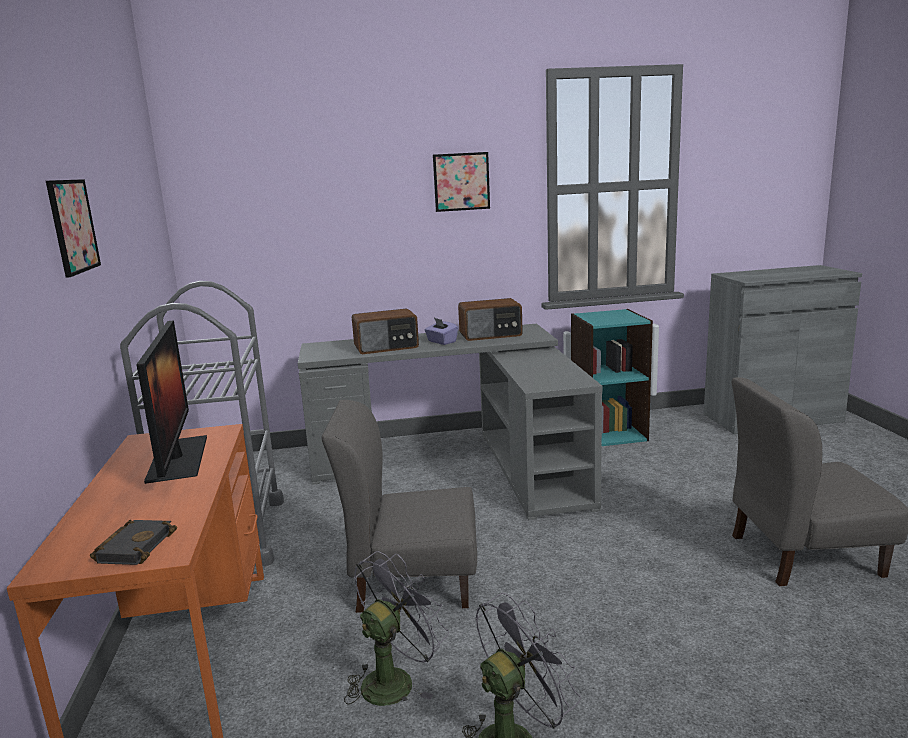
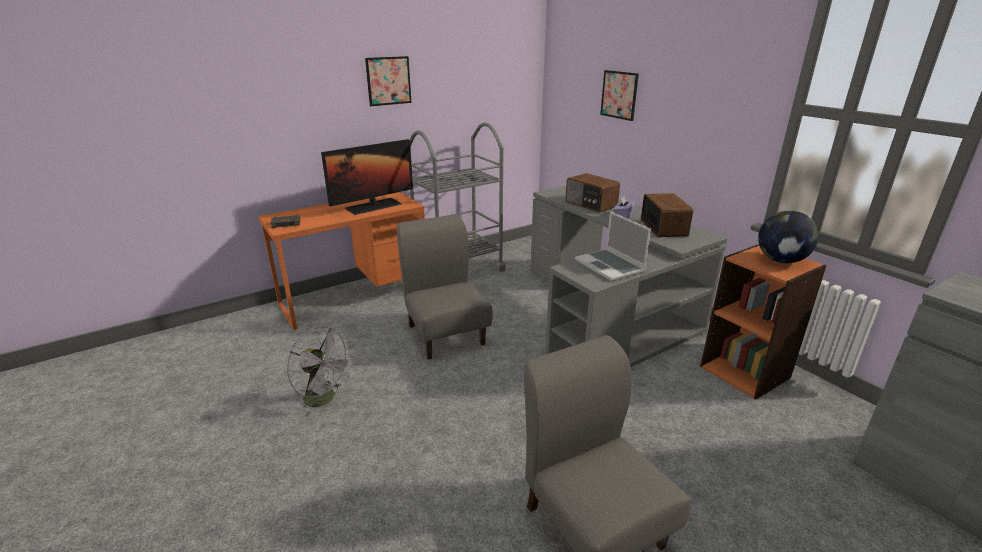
camera: 65 degrees right, 10 degrees up
(394, 679) = (359, 352): grey fan -> none
(461, 182) = (712, 84): picture -> picture (619, 95)
(491, 334) = (664, 228): radio -> radio turned 150 degrees counterclockwise
(547, 371) = (610, 266): none -> laptop
(608, 433) = (745, 372): turquoise bookcase -> orange bookcase
(612, 315) = (781, 260): none -> globe

